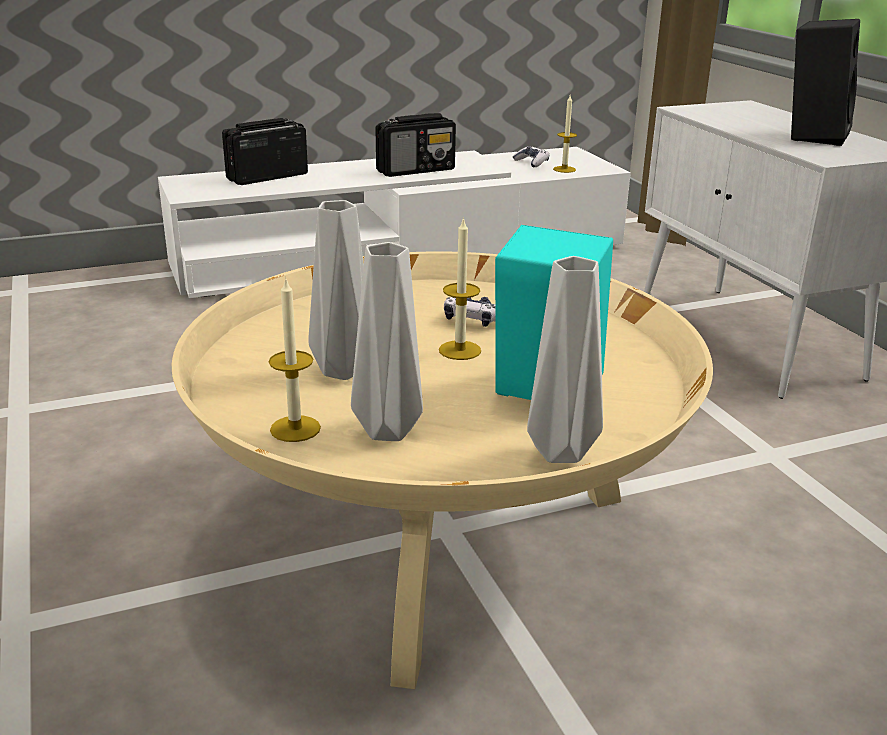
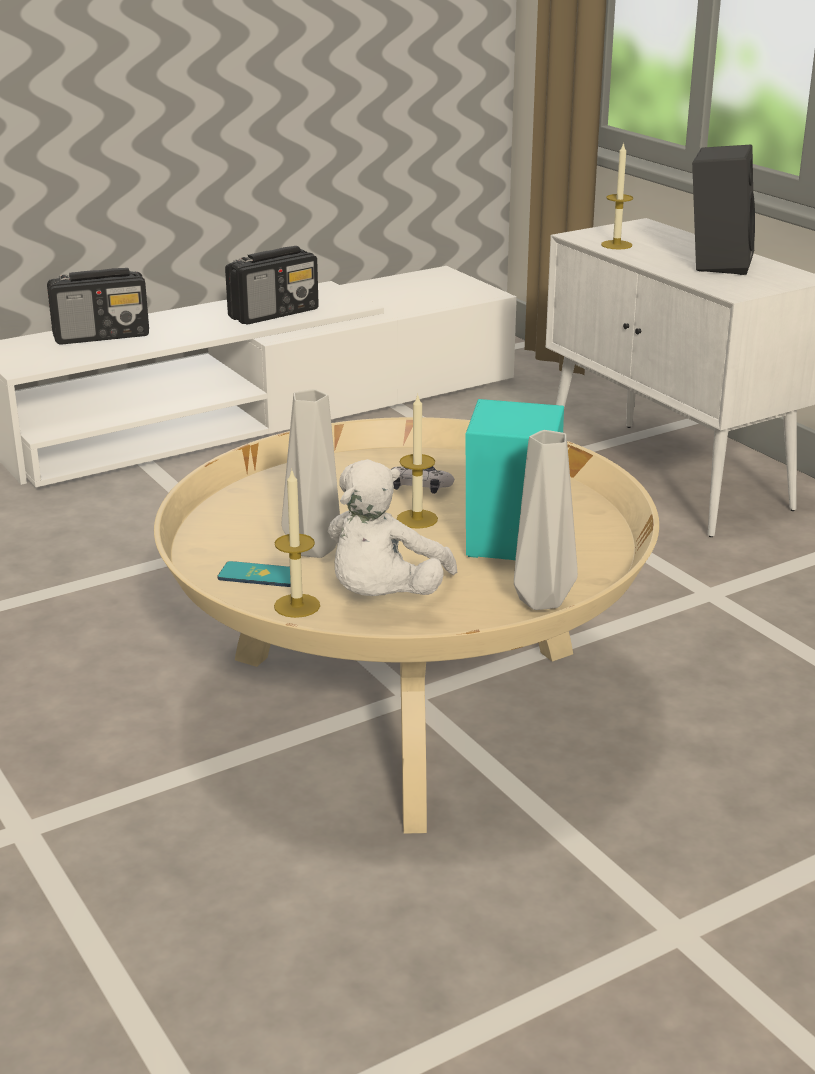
camera: 10 degrees left, 0 degrees up
(266, 177) = (102, 336): radio -> radio turned 150 degrees counterclockwise
(273, 392) = (259, 575): none -> phone
(390, 429) = (383, 597): grey vase -> white plush toy
(531, 162) = (401, 292): game controller -> none
(564, 169) = (441, 298): candle -> candle (616, 245)

